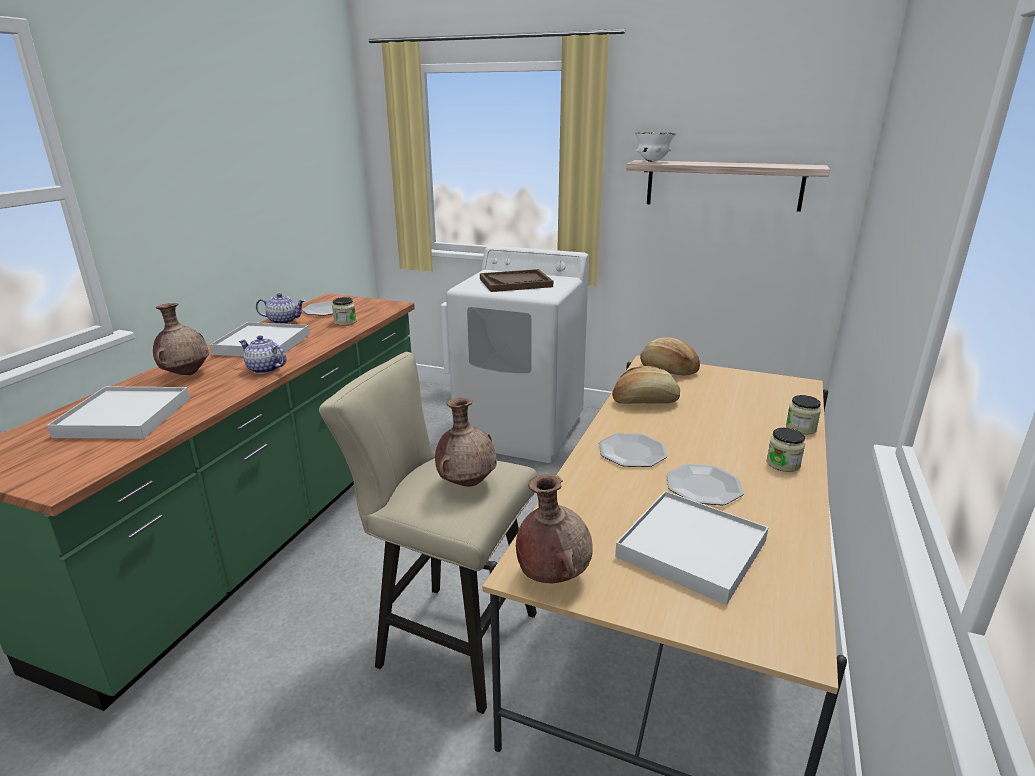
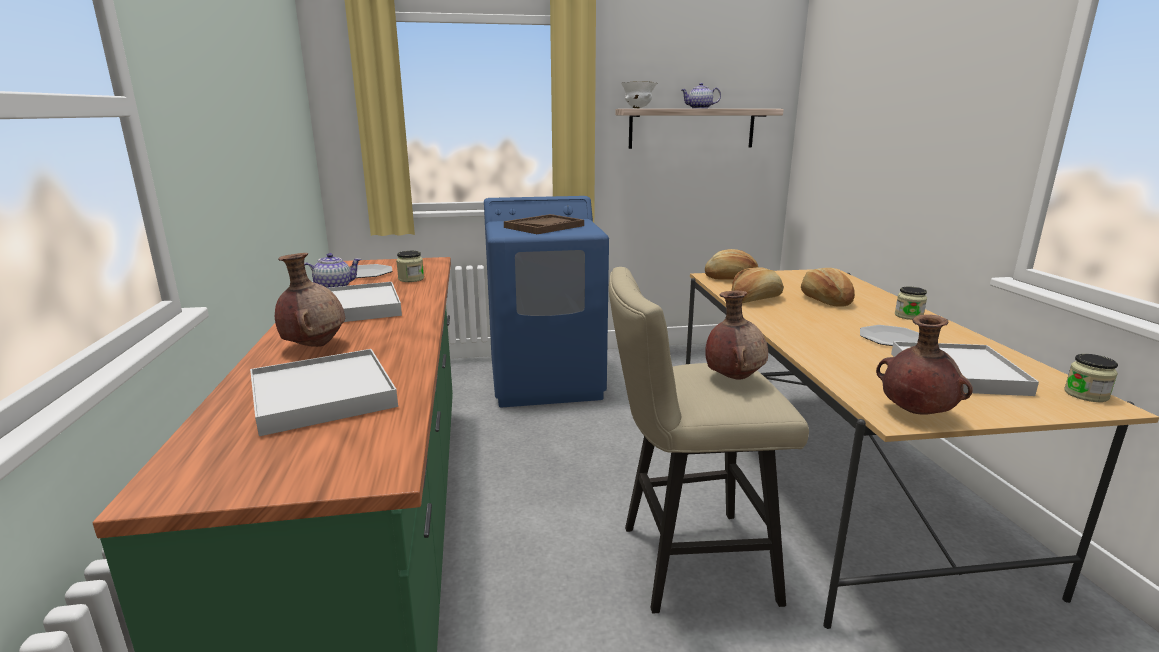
camera: 30 degrees left, 5 degrees down
(264, 369) = (407, 326): teapot -> teapot (699, 108)
(521, 431) = (546, 381): white washing machine -> blue washing machine
(632, 452) = (810, 330): plate -> none
(721, 420) = (825, 300): none -> bread
(801, 428) = (878, 295): jar -> jar (1086, 395)

